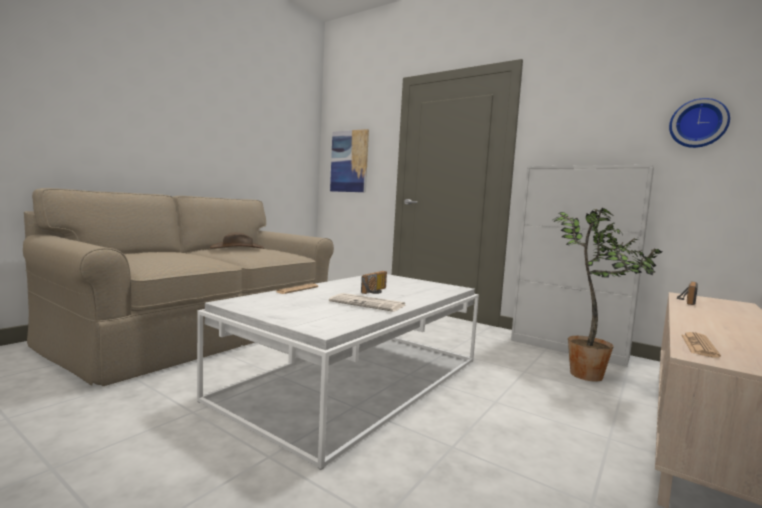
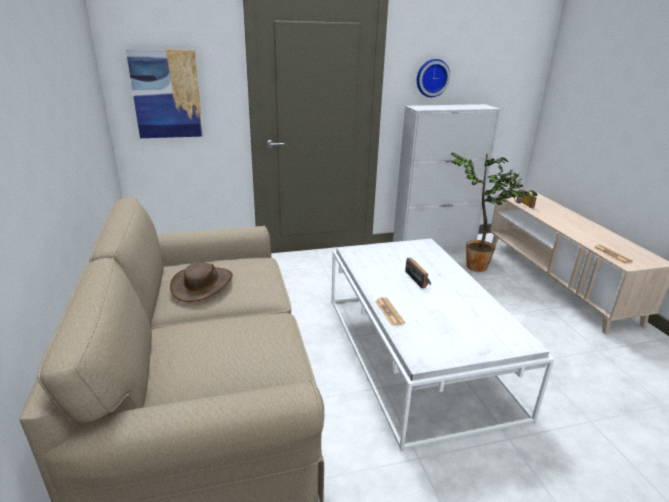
camera: 50 degrees left, 20 degrees up
(368, 304) = (460, 299): newspaper -> none
(698, 123) = (508, 69): wall clock -> wall clock (432, 78)

